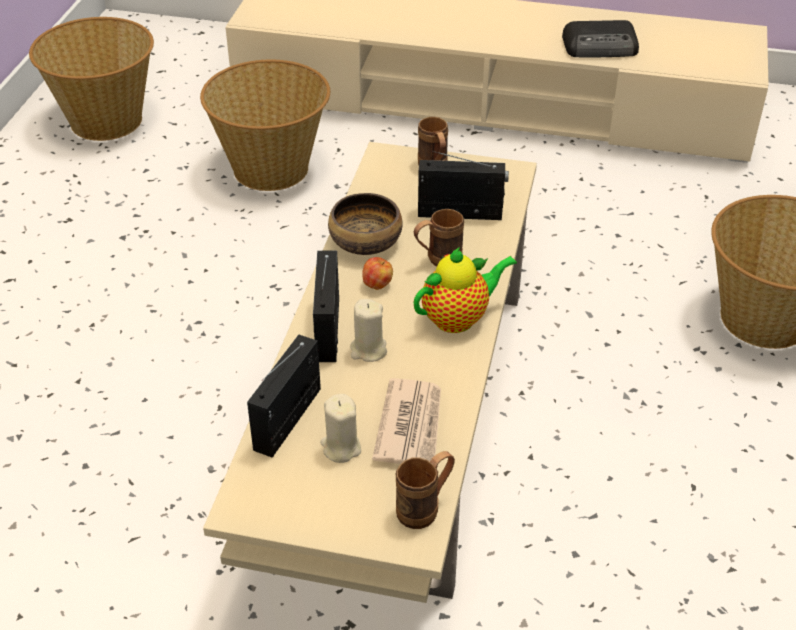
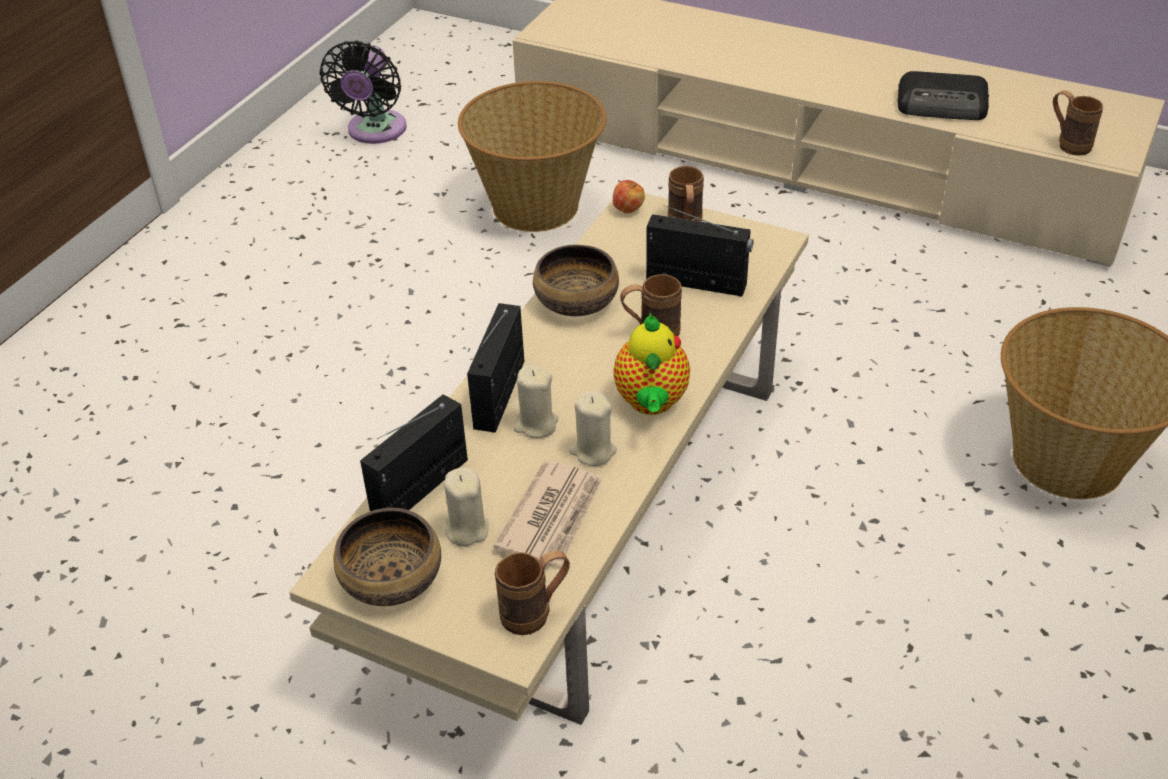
camera: 15 degrees right, 0 degrees up
(106, 120) = (375, 132): basket -> black fan
(292, 500) = (393, 578): none -> bowl
(377, 285) = (572, 352): apple -> apple (628, 209)
(424, 365) = (593, 451): none -> beige candle
(459, 318) = (651, 403): teapot -> teapot turned 105 degrees clockwise
(707, 67) = (1068, 143): none -> brown mug

